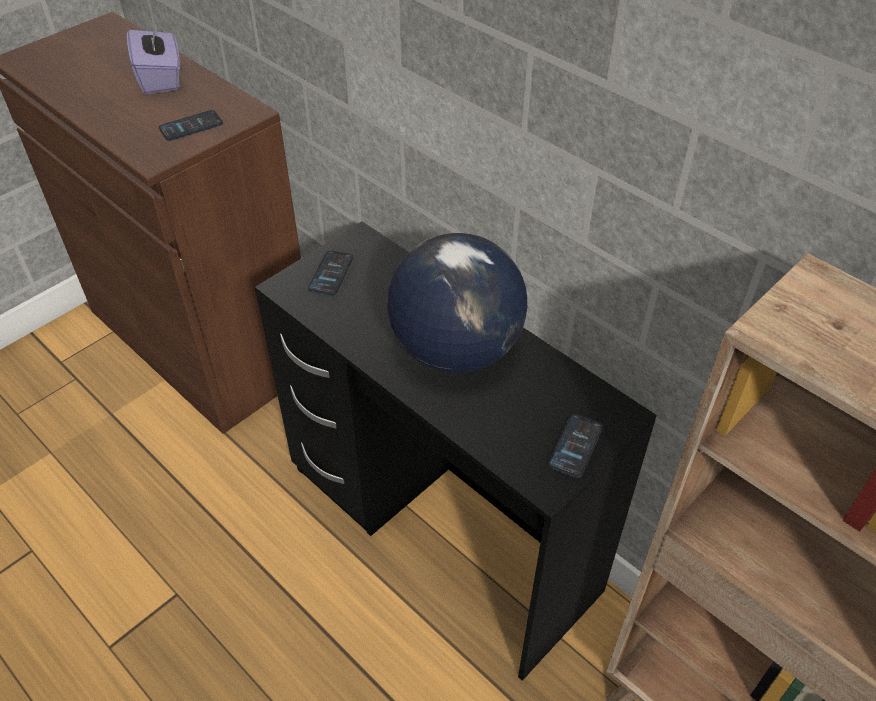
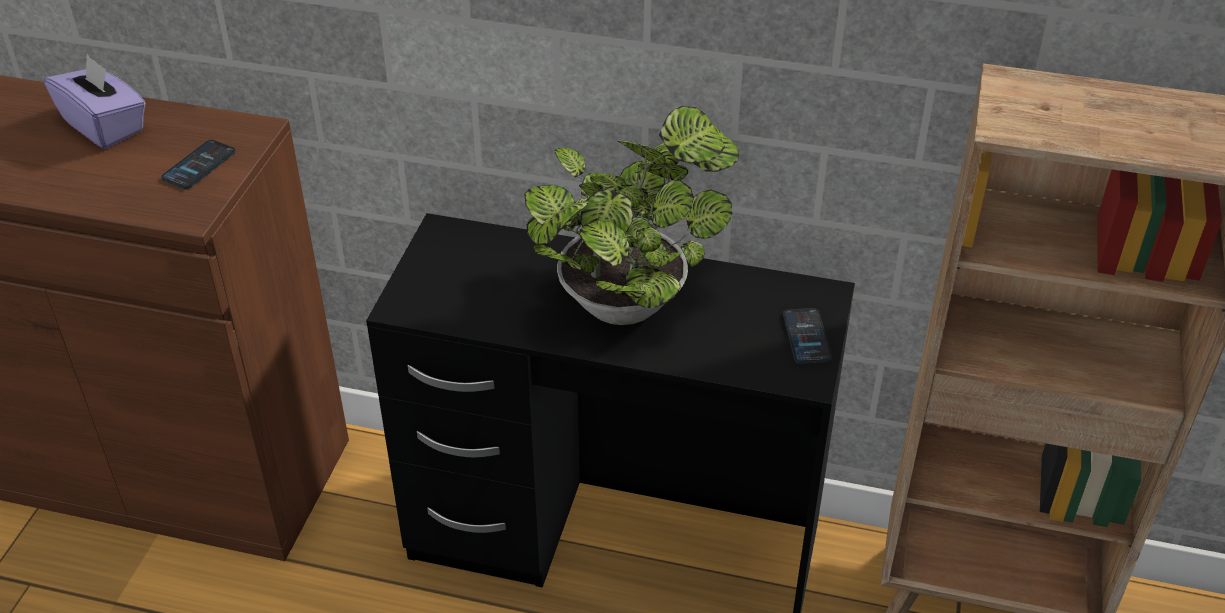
camera: 30 degrees left, 5 degrees down
(331, 273) = (440, 276): phone -> none
(455, 350) = (630, 299): globe -> potted plant

